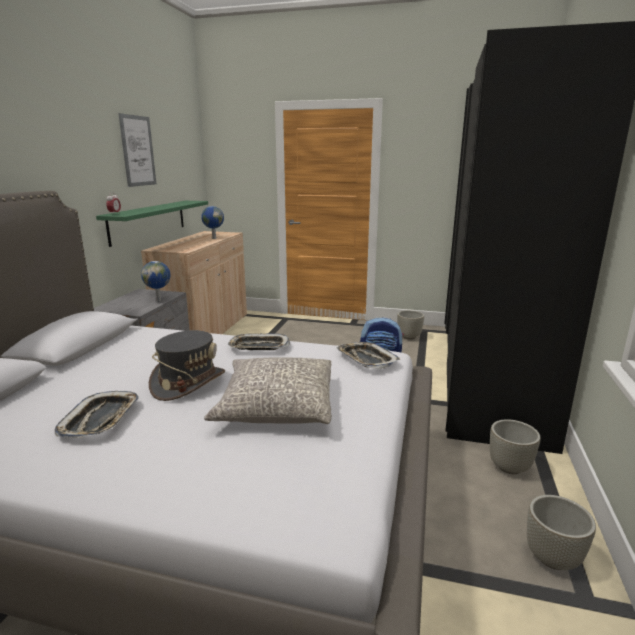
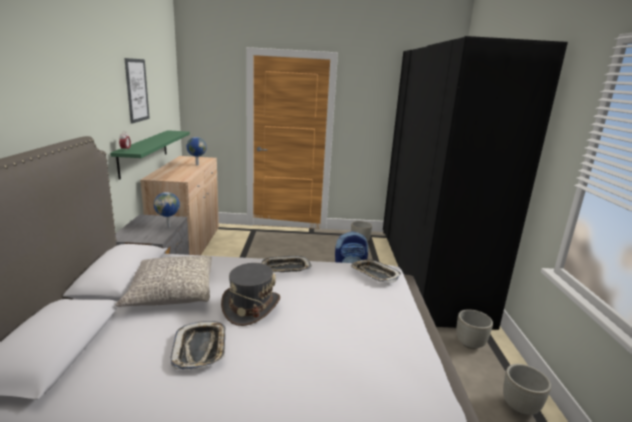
camera: 15 degrees left, 0 degrees up
(276, 405) = (333, 320): grey pillow -> grey pillow (170, 291)

